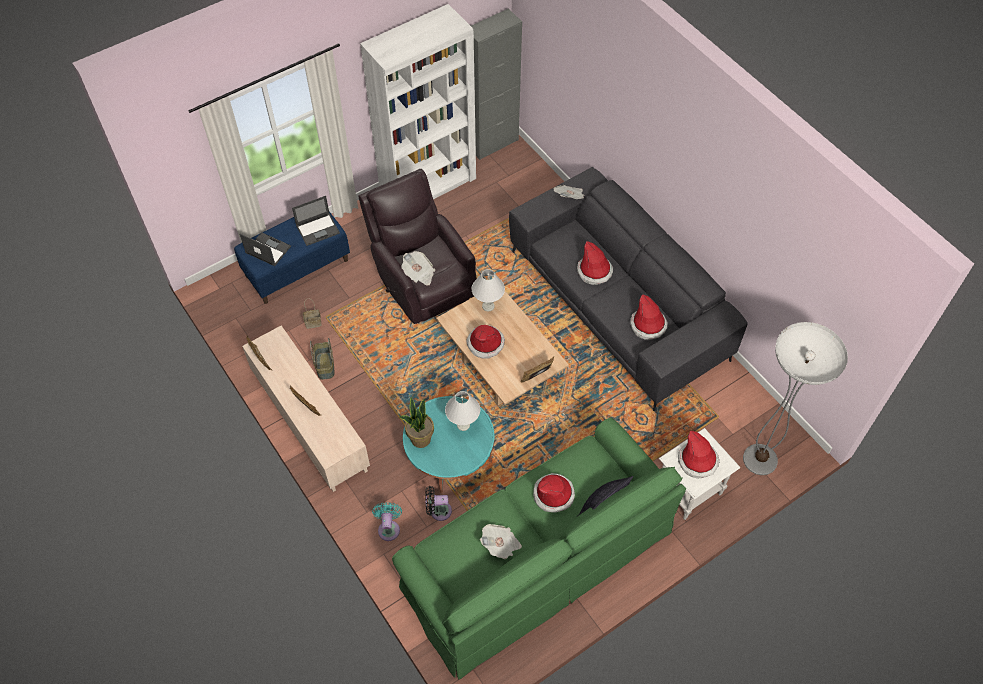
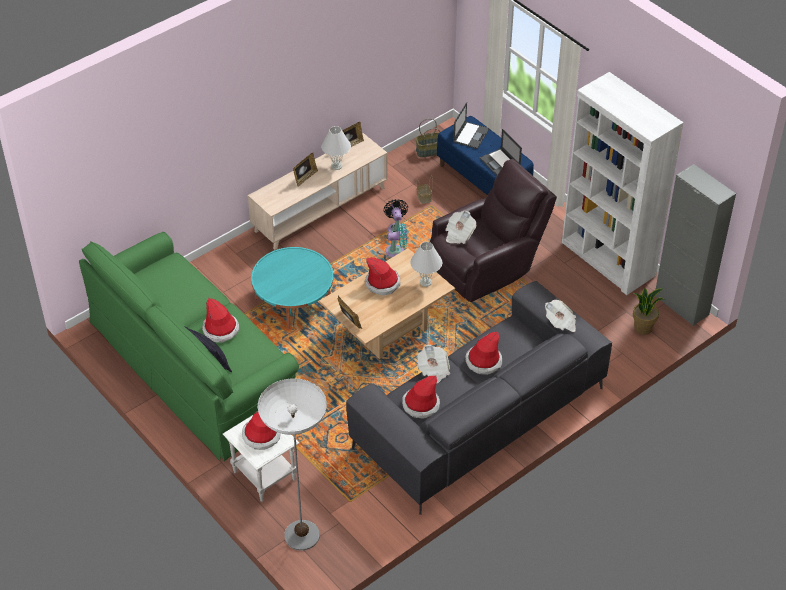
camera: 85 degrees right, 10 degrees down
(324, 365) = (378, 211): basket -> basket (430, 151)
(389, 528) = (221, 268): turquoise fan -> turquoise fan (396, 251)
(420, 439) = (288, 258): potted plant -> potted plant (643, 327)
(438, 511) = (238, 298): black fan -> black fan (396, 228)
(463, 425) = (303, 285): white table lamp -> white table lamp (336, 166)
(501, 545) = (174, 299): newspaper -> newspaper (433, 370)

